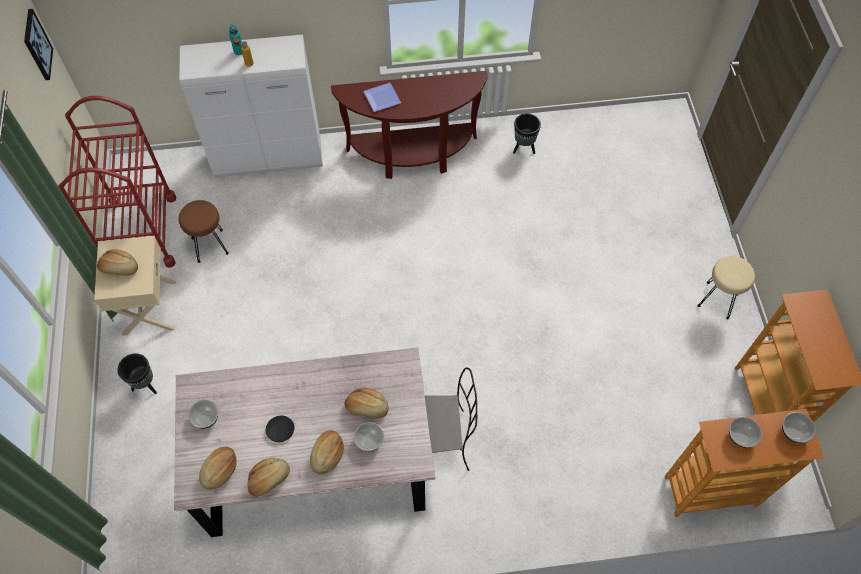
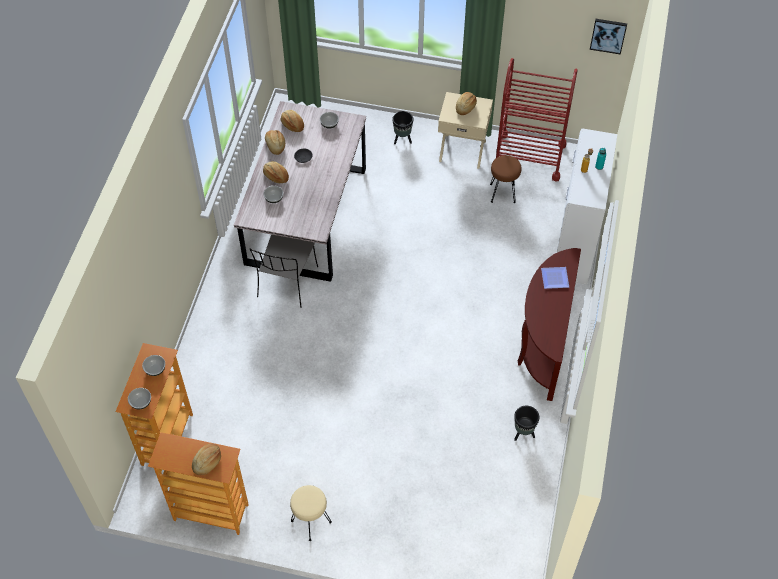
camera: 110 degrees right, 5 degrees down
(367, 407) = (296, 203): bread -> bread (207, 462)

